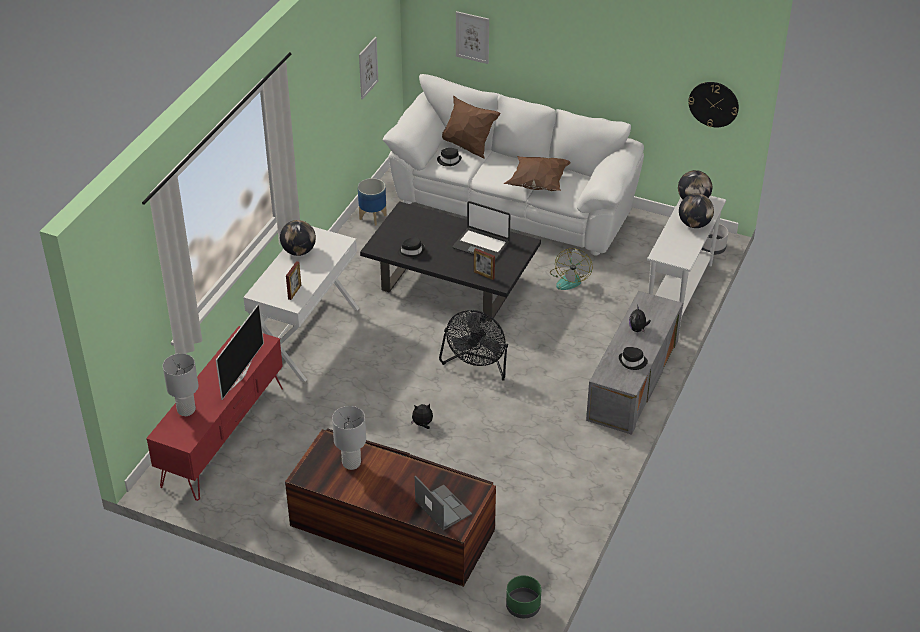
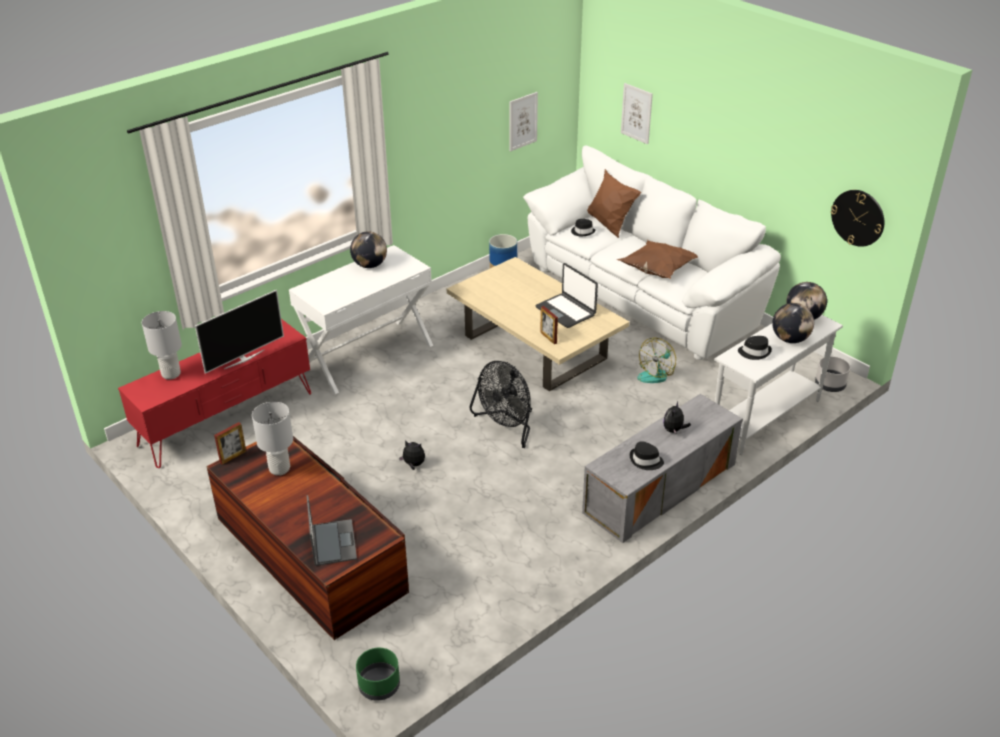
camera: 25 degrees right, 5 degrees down
(294, 292) = (337, 297): picture frame -> picture frame (233, 457)
(411, 251) = (493, 300): black hat -> black hat (754, 352)
(452, 283) = (536, 347): black coffee table -> beige coffee table

